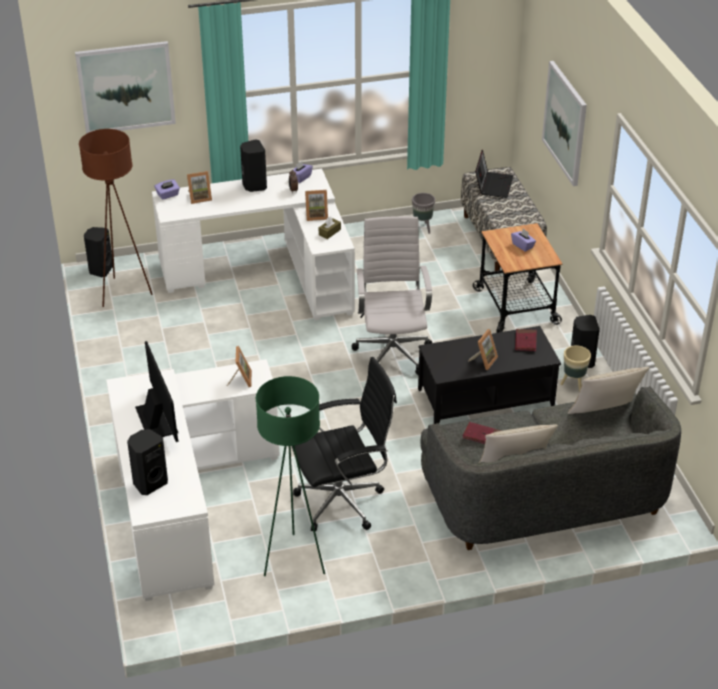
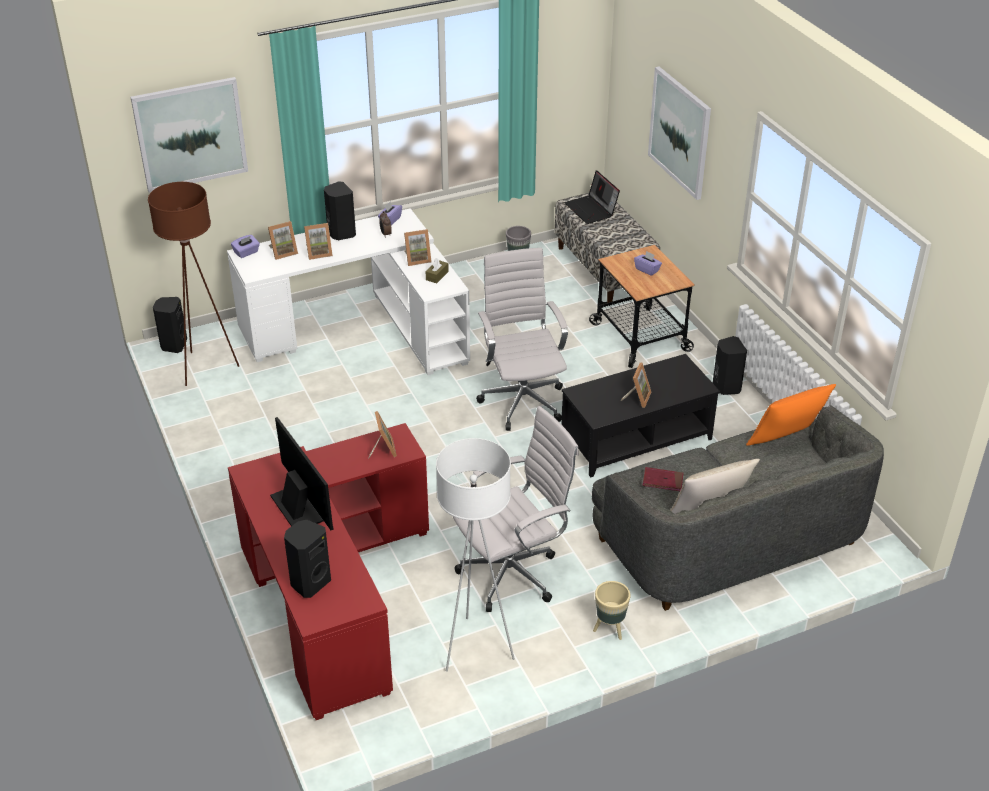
camera: 10 degrees left, 0 degrees up
(182, 499) = (329, 594): white desk -> red desk
(230, 201) = (319, 253): none -> picture frame
(294, 560) = (475, 648): green floor lamp -> white floor lamp
(344, 502) = (514, 573): black office chair -> white office chair
(493, 185) = (592, 210): laptop -> laptop turned 150 degrees clockwise
(525, 341) = (675, 372): red book -> none
(573, 385) = (725, 414): beige planter -> beige planter (609, 629)
(604, 415) = (785, 442): beige pillow -> orange pillow

